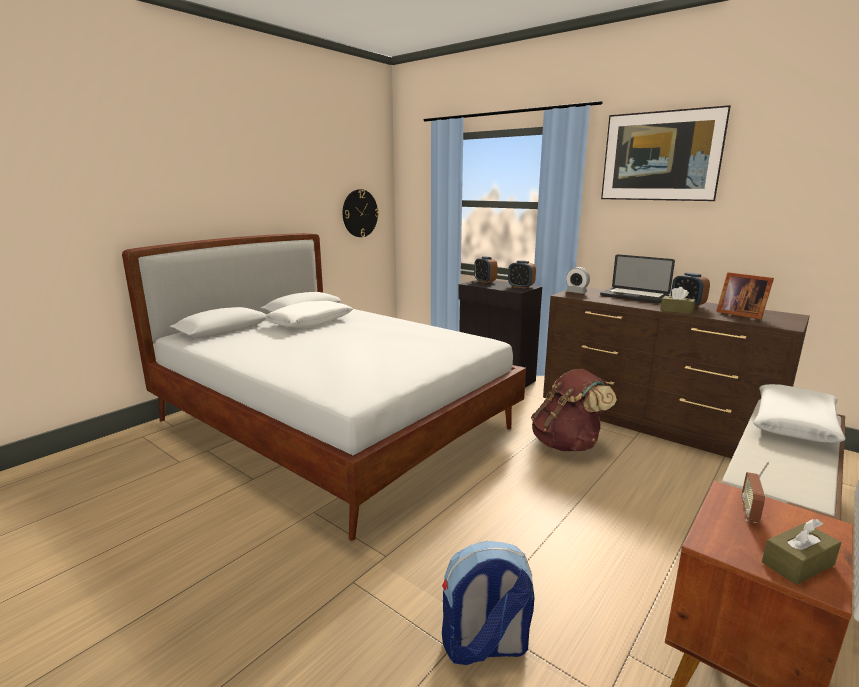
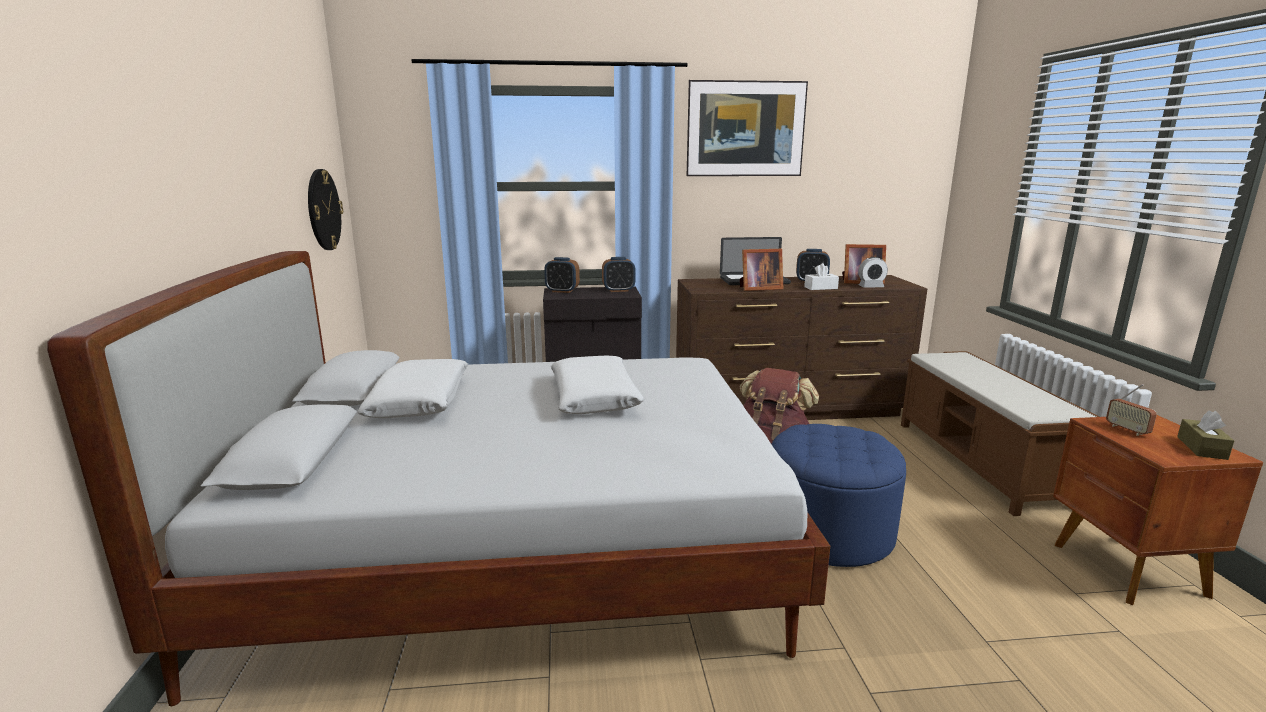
camera: 45 degrees left, 0 degrees up
(484, 646) = (1028, 658): backpack -> none
(509, 502) = (828, 531): none -> blue ottoman
(576, 292) = (701, 286): alarm clock -> alarm clock (871, 287)
(616, 301) = (758, 288): none -> picture frame
(676, 310) = (820, 288): brown tissue box -> white tissue box
(794, 423) = (964, 366): white pillow -> white pillow (594, 397)

